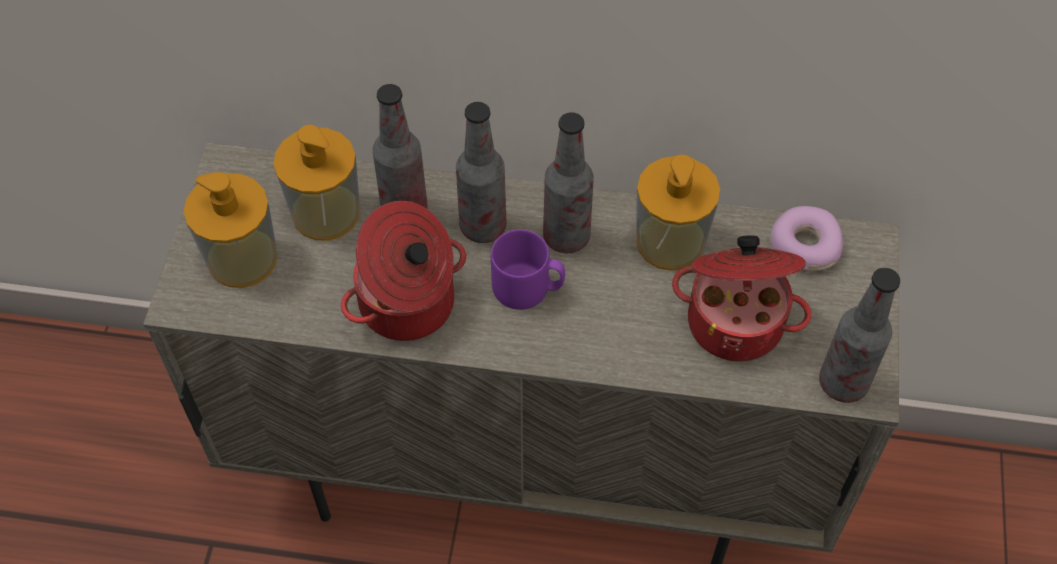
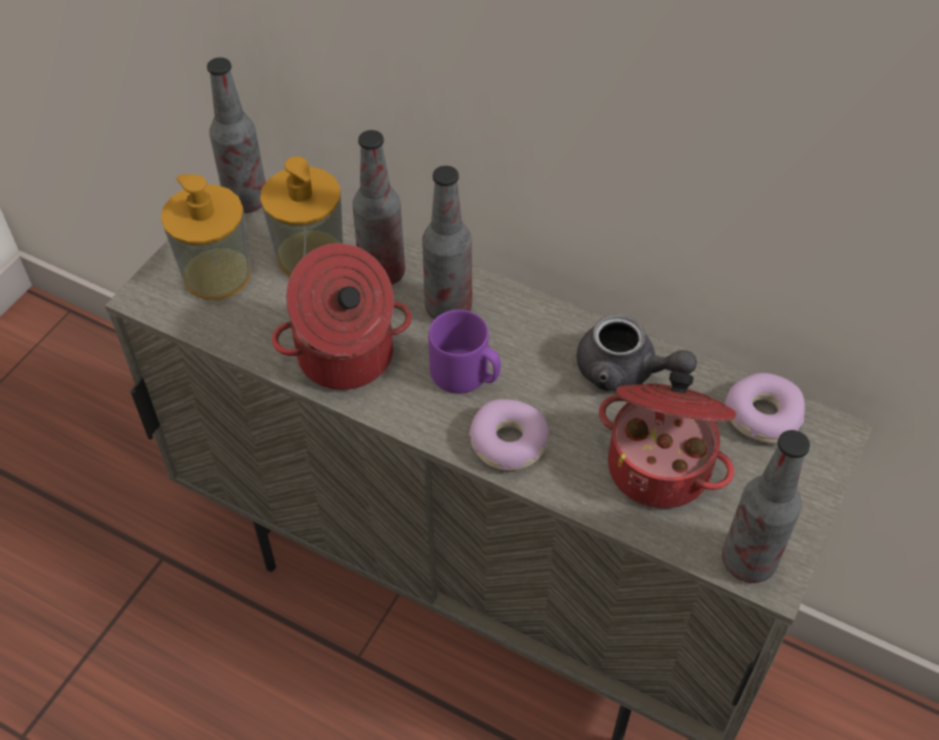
camera: 20 degrees right, 5 degrees down
(566, 237) = (524, 339): bottle -> bottle (246, 201)
(594, 341) = (508, 443): none -> donut
(670, 241) = (625, 372): soap dispenser -> grey teapot

